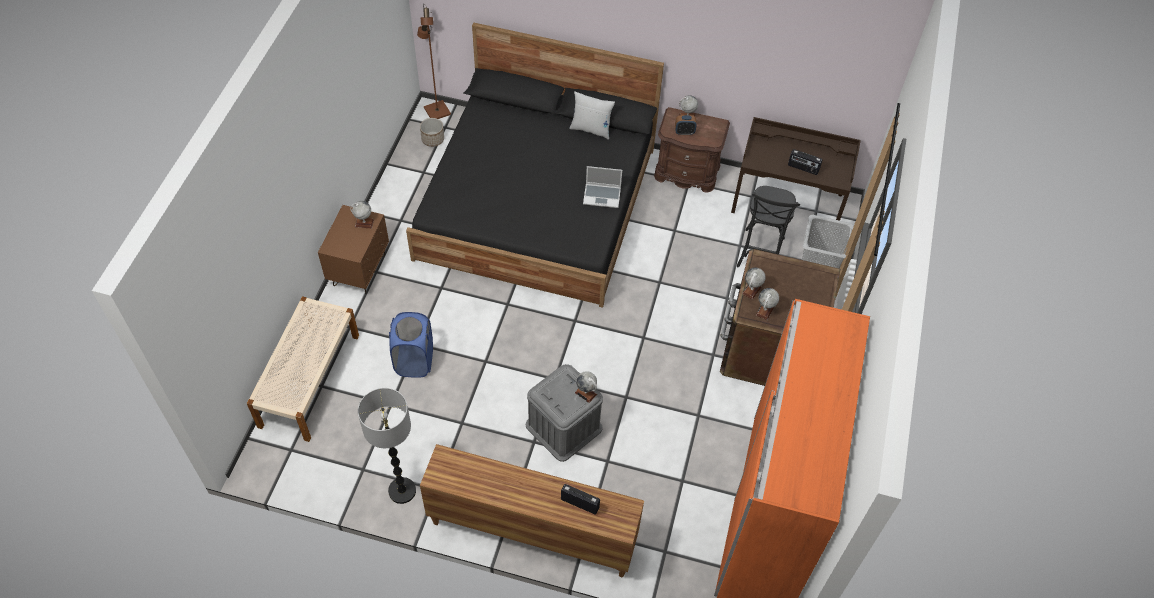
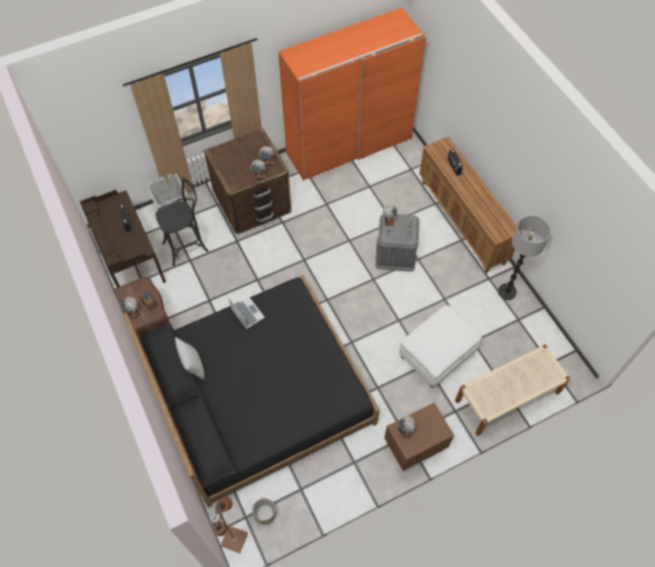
camera: 130 degrees left, 5 degrees up
(414, 361) = (437, 355): blue laundry basket -> white ottoman

